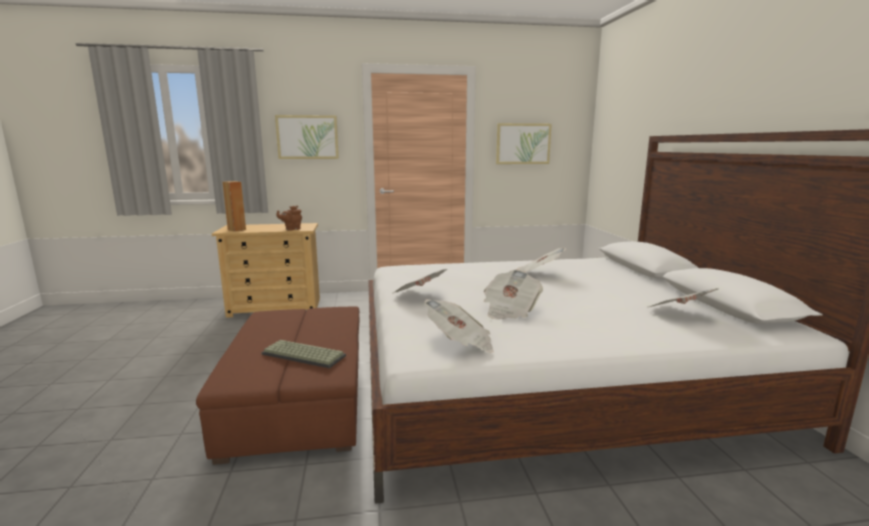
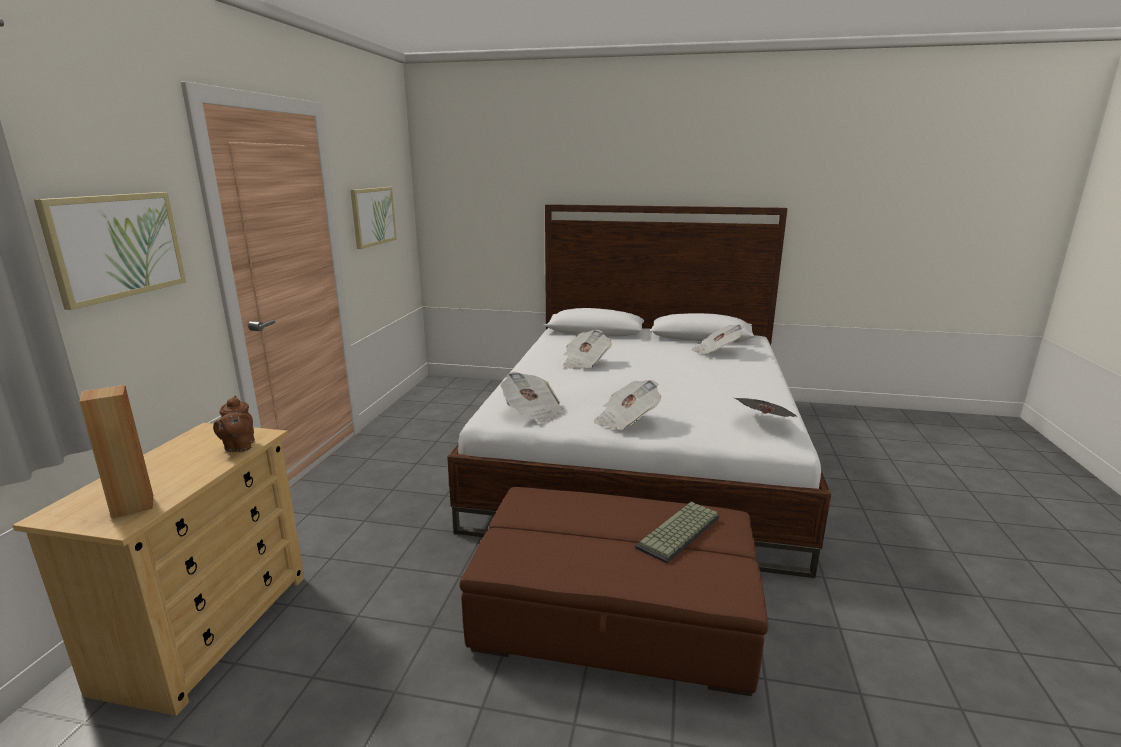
camera: 70 degrees left, 5 degrees up
(509, 310) = (691, 393): newspaper -> newspaper (532, 413)

